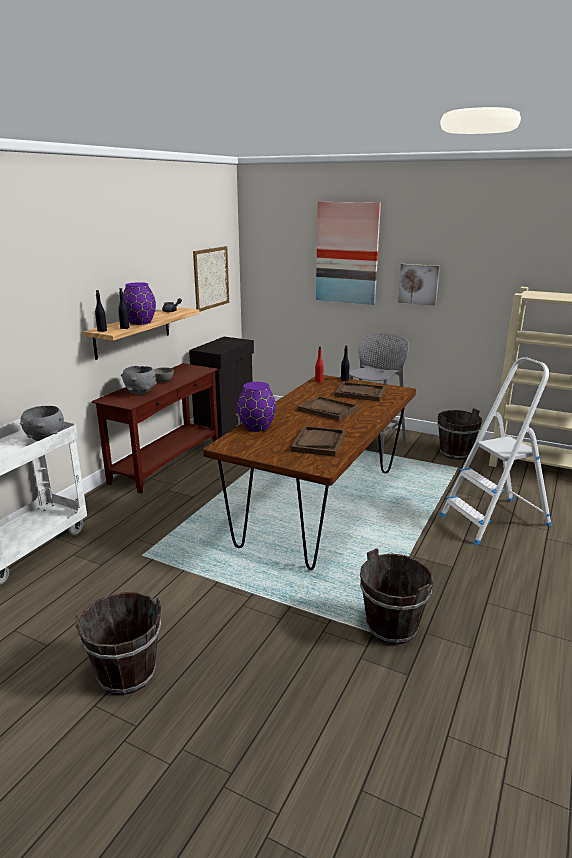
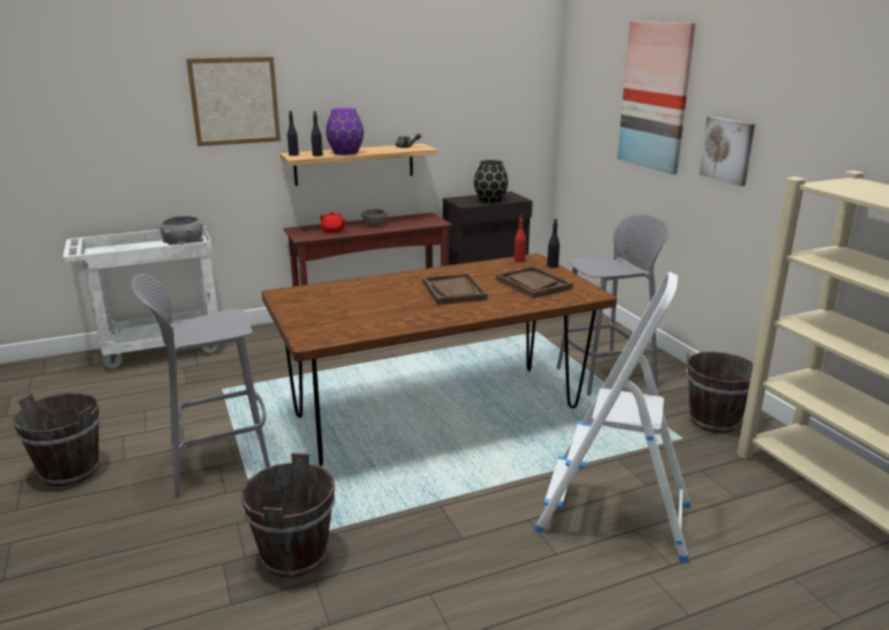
camera: 40 degrees right, 0 degrees up
(140, 393) = (333, 230): grey bowl -> red teapot
(211, 277) = (498, 115): picture -> picture (235, 100)
(227, 345) = (490, 200): none -> black vase
(234, 603) = (216, 460): none -> grey stool
(256, 427) = (348, 286): purple vase -> none
(318, 442) = (365, 318): brown tray -> none

